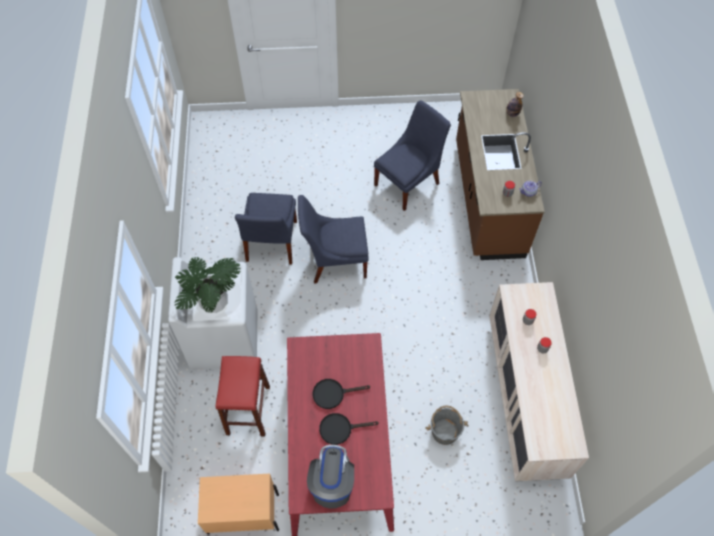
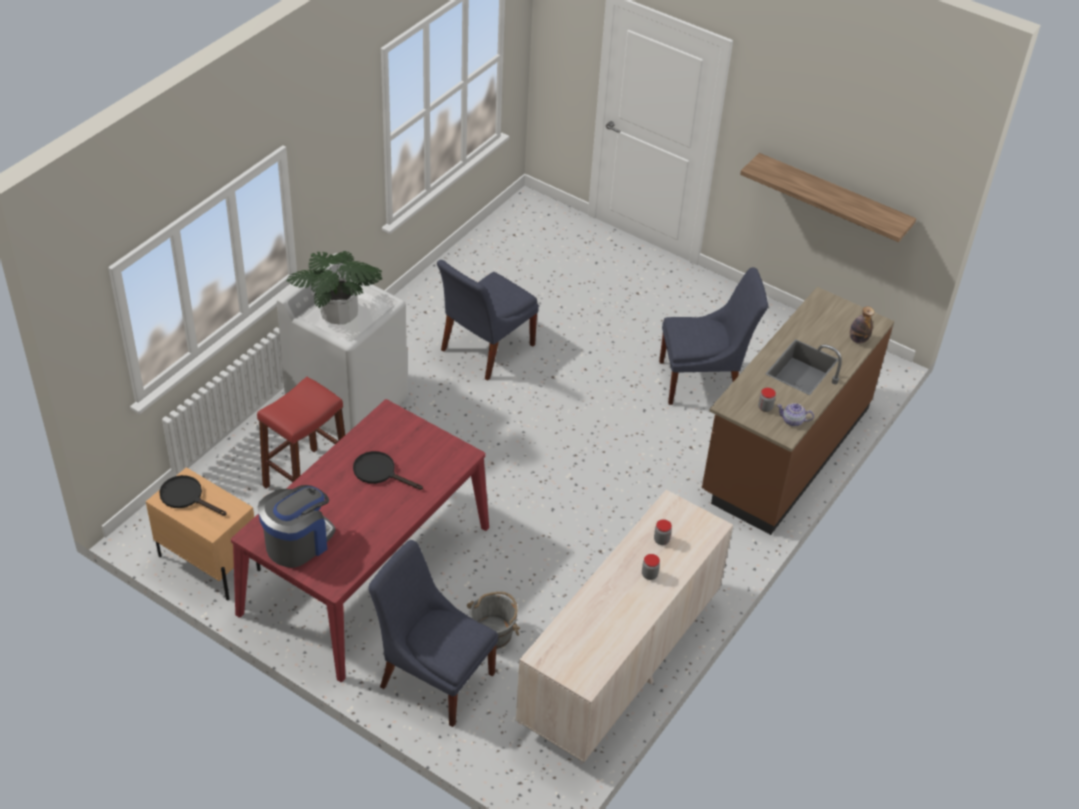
camera: 35 degrees right, 15 degrees down
(334, 260) = (538, 404): blue chair -> blue chair (433, 676)
(340, 428) = (354, 505): black frying pan -> black frying pan (186, 496)
(431, 26) = (833, 197): none -> shelf

